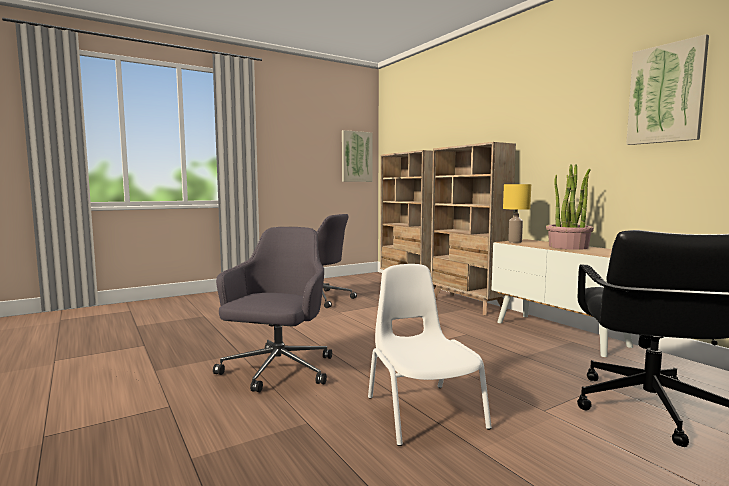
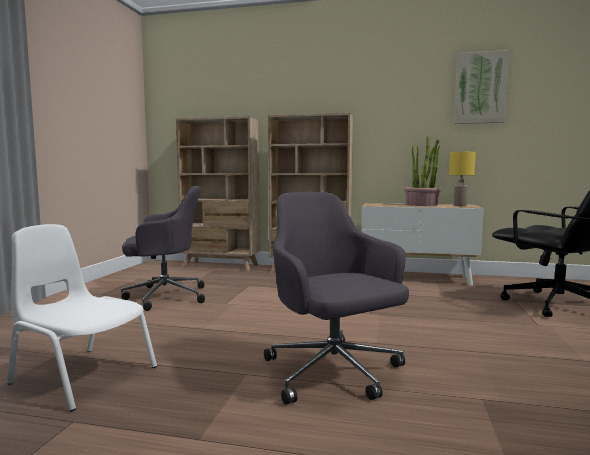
camera: 45 degrees left, 0 degrees up
(356, 156) = (128, 119): picture -> none
(423, 411) = (504, 353): white chair -> white chair (82, 375)
(515, 242) = (374, 204): yellow table lamp -> yellow table lamp (460, 205)

